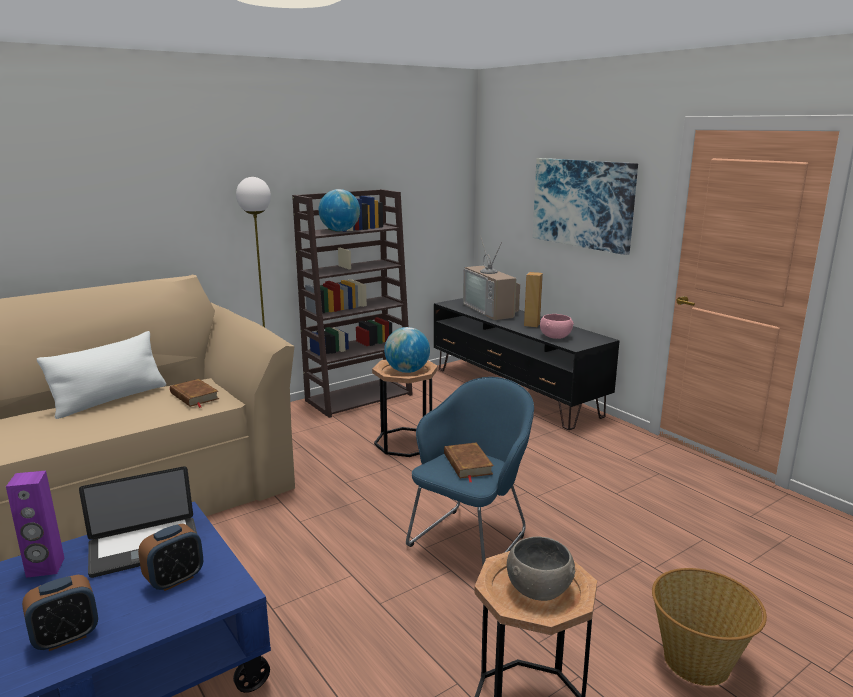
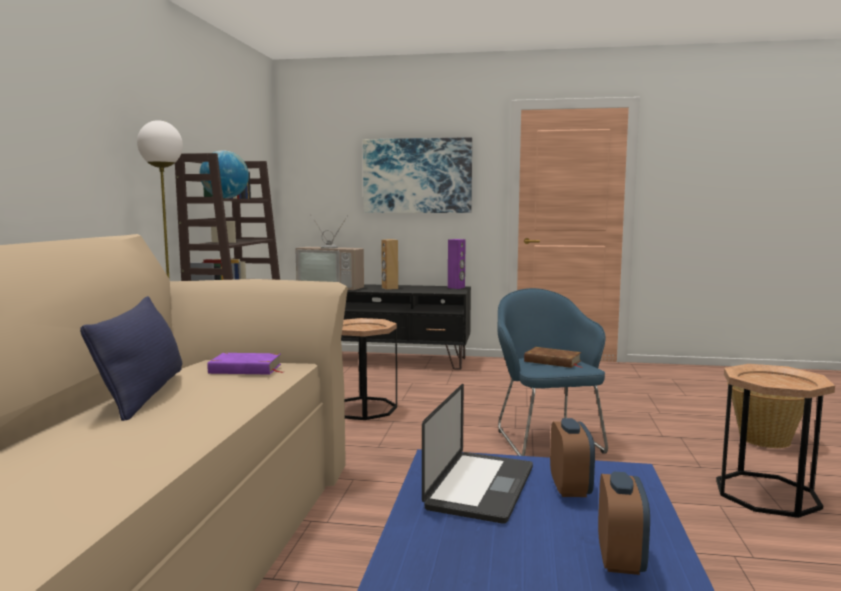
camera: 45 degrees left, 10 degrees down
(45, 568) = (437, 544): purple speaker -> purple speaker (456, 287)
(110, 400) = (143, 394): white pillow -> blue pillow
(194, 396) = (245, 369): brown book -> purple book
(407, 371) = (364, 328): globe -> none
(538, 588) = (775, 381): grey bowl -> none
(555, 337) = (427, 290): pink bowl -> none

